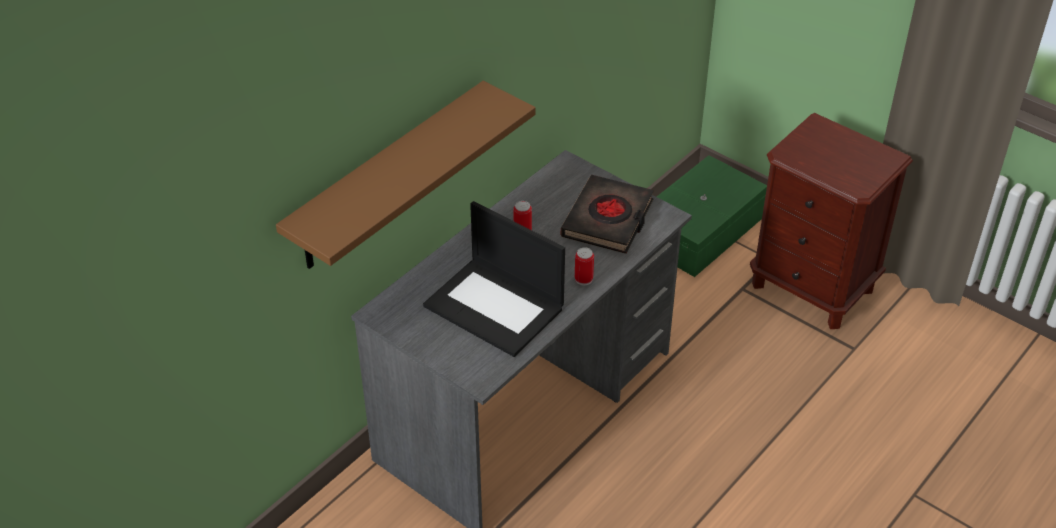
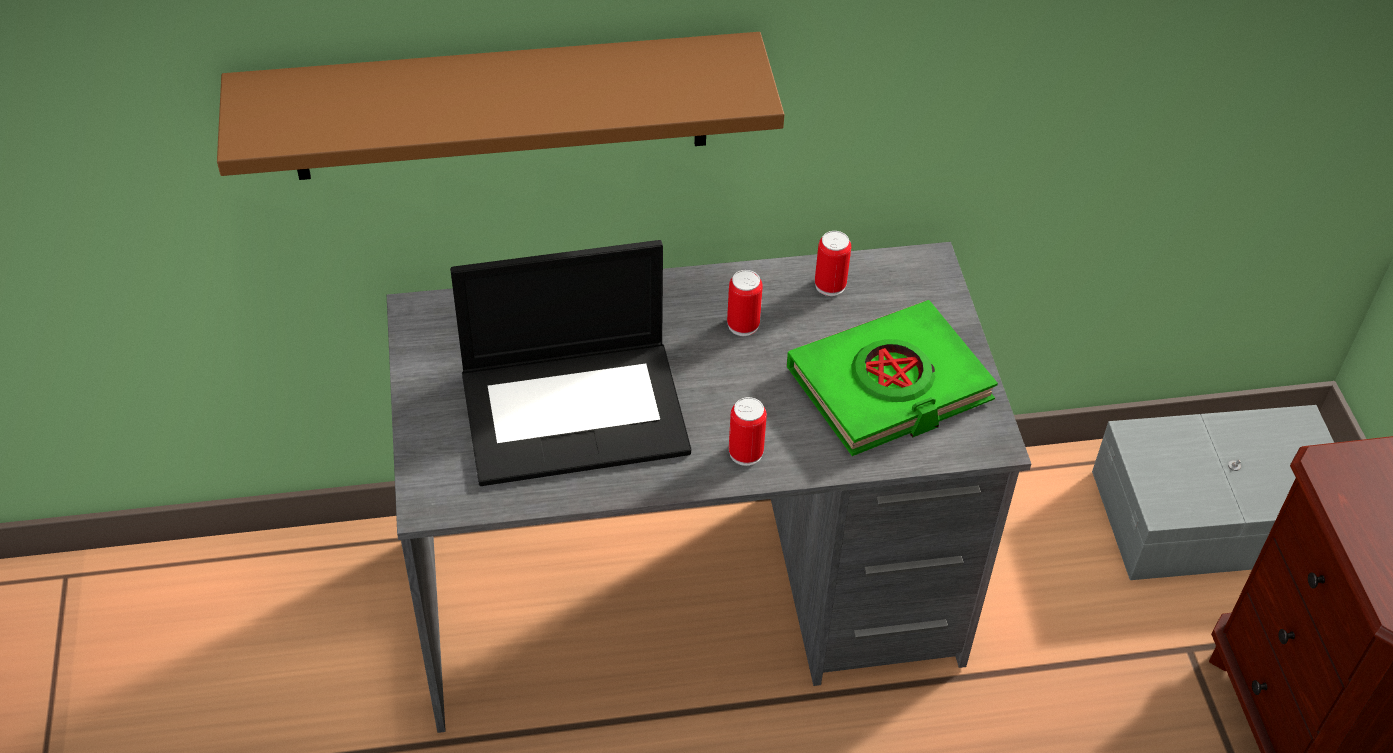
camera: 40 degrees right, 5 degrees up
(496, 307) = (576, 410): laptop -> laptop turned 90 degrees counterclockwise
(538, 195) = (830, 285): none -> can
(608, 219) = (889, 386): black book -> green book
(702, 231) = (1217, 518): green storage box -> grey storage box

